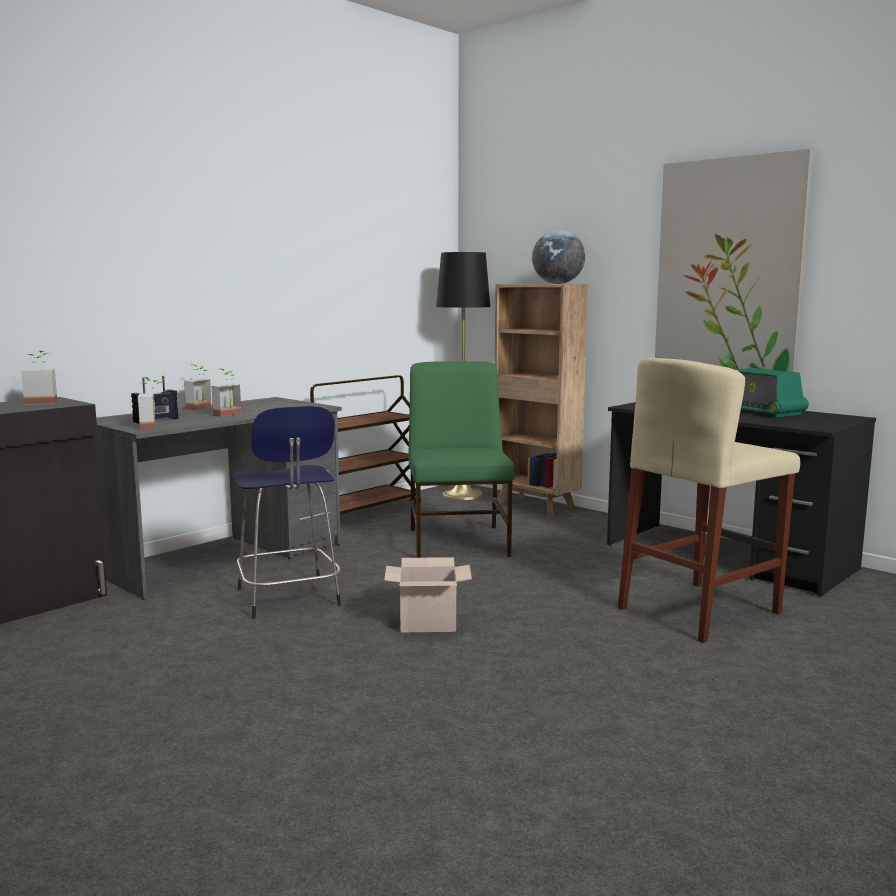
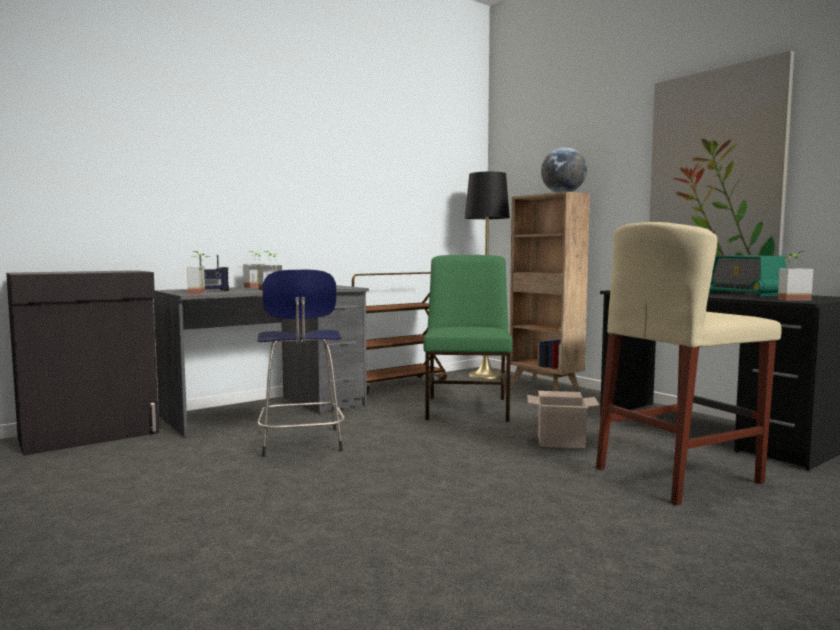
camera: 10 degrees right, 5 degrees down
(42, 402) = (116, 271): potted plant -> potted plant (790, 299)
(429, 622) = (413, 470): cardboard box -> cardboard box (562, 441)

